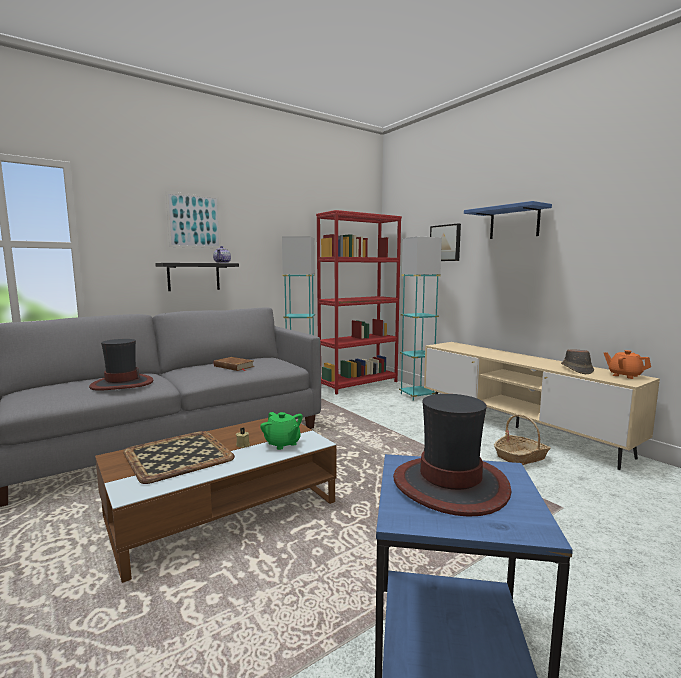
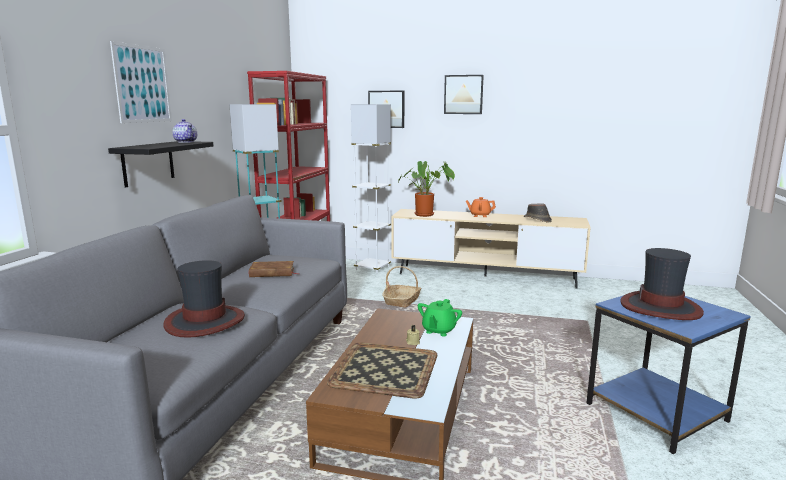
camera: 40 degrees left, 5 degrees up
(282, 443) = (438, 330): green teapot -> green teapot turned 105 degrees clockwise
(417, 395) = (372, 268): turquoise floor lamp -> white floor lamp
(460, 348) = (426, 214): none -> potted plant
(514, 223) = (463, 94): blue shelf -> picture
(521, 457) = (520, 297): basket -> basket (402, 301)
(624, 375) = (568, 219): orange teapot -> orange teapot (480, 215)

